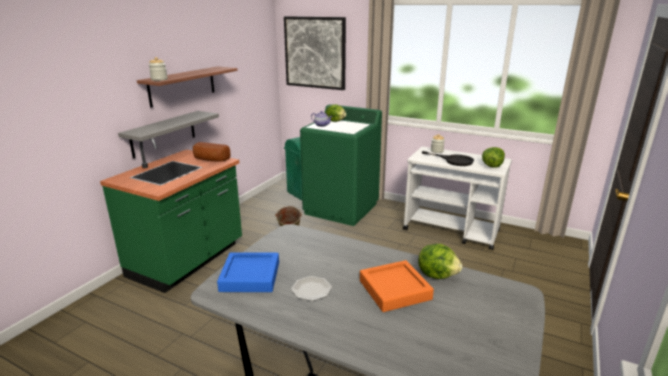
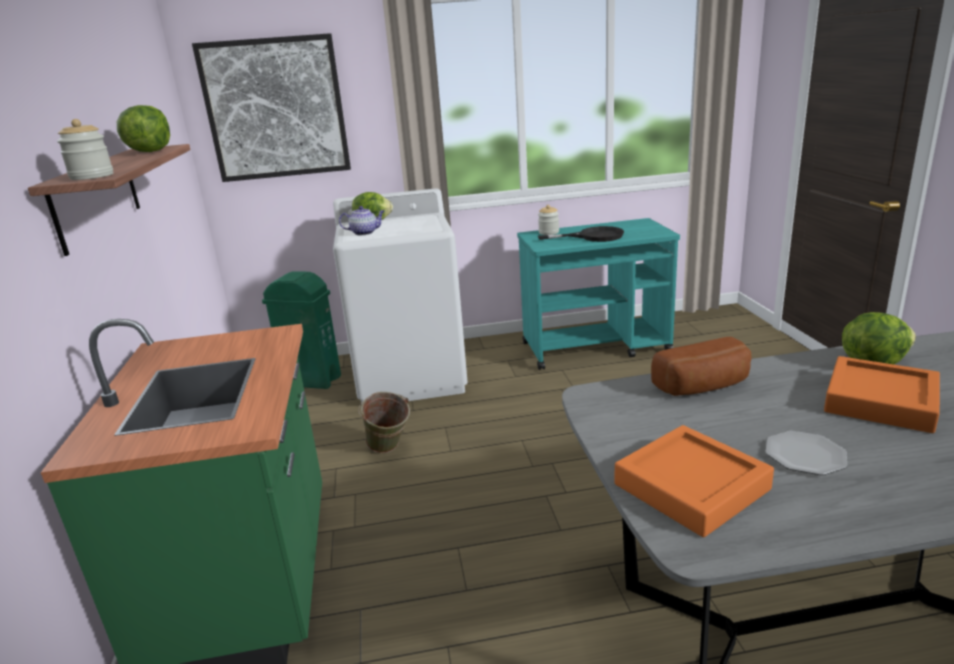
camera: 35 degrees left, 0 degrees up
(163, 134) = (98, 317): grey shelf -> none
(210, 160) = (244, 342): bread -> bread (704, 387)
(250, 276) = (691, 487): blue tray -> orange tray
(341, 208) = (411, 376): green washing machine -> white washing machine
(452, 230) = (596, 347): white cart -> turquoise cart
(492, 166) = (646, 230): lettuce -> lettuce (149, 151)

